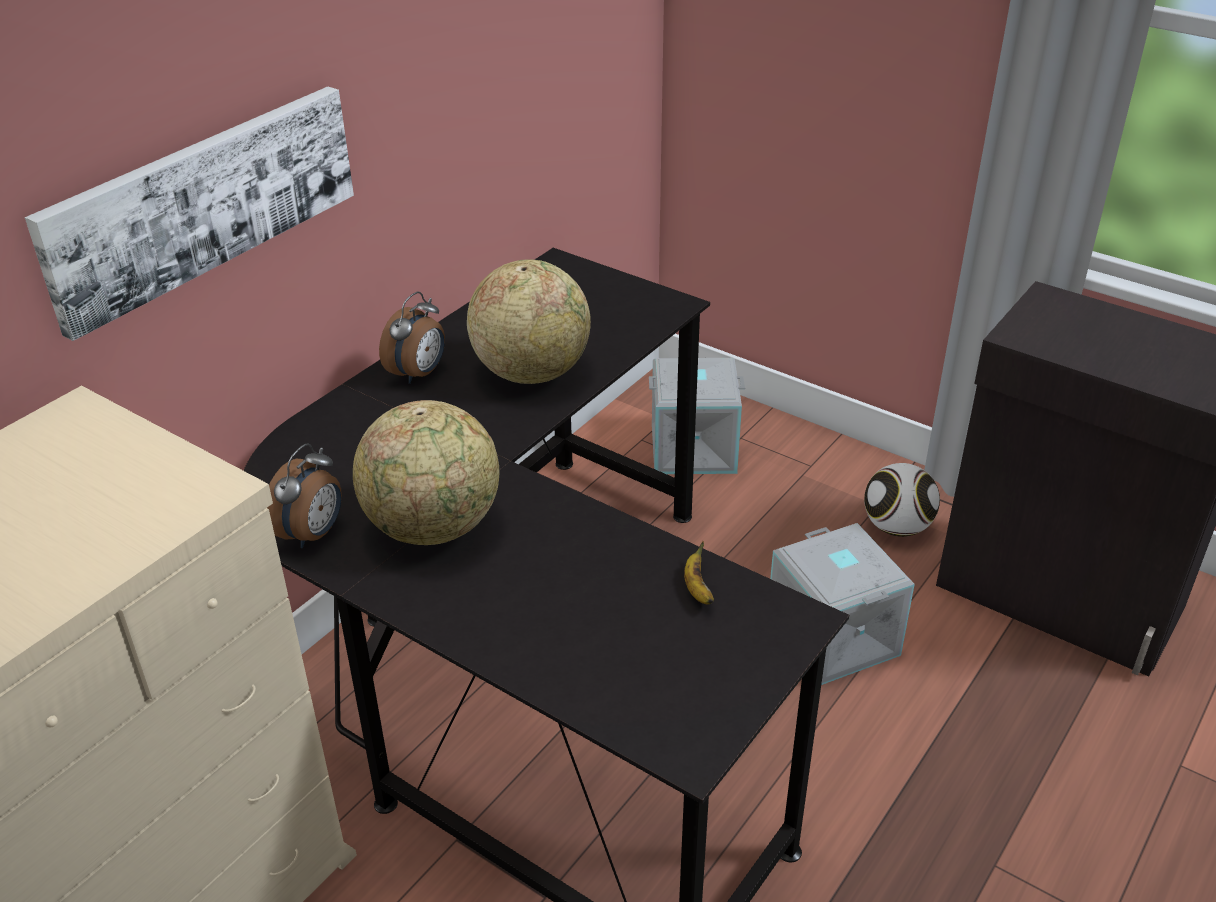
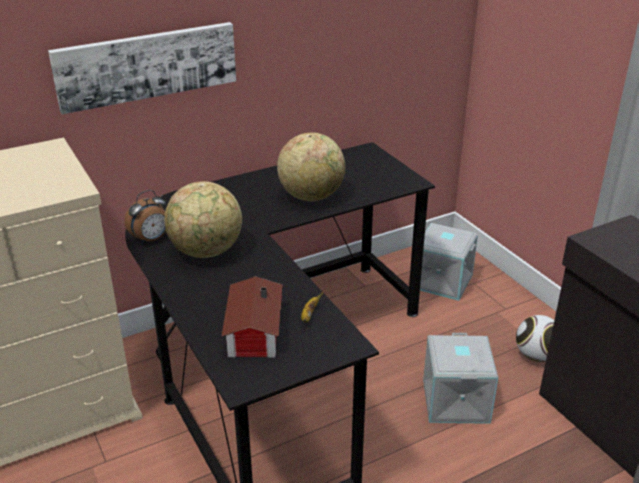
camera: 25 degrees right, 5 degrees down
(419, 374) = (256, 184): alarm clock -> none
(631, 651) = (252, 332): none -> toy house

